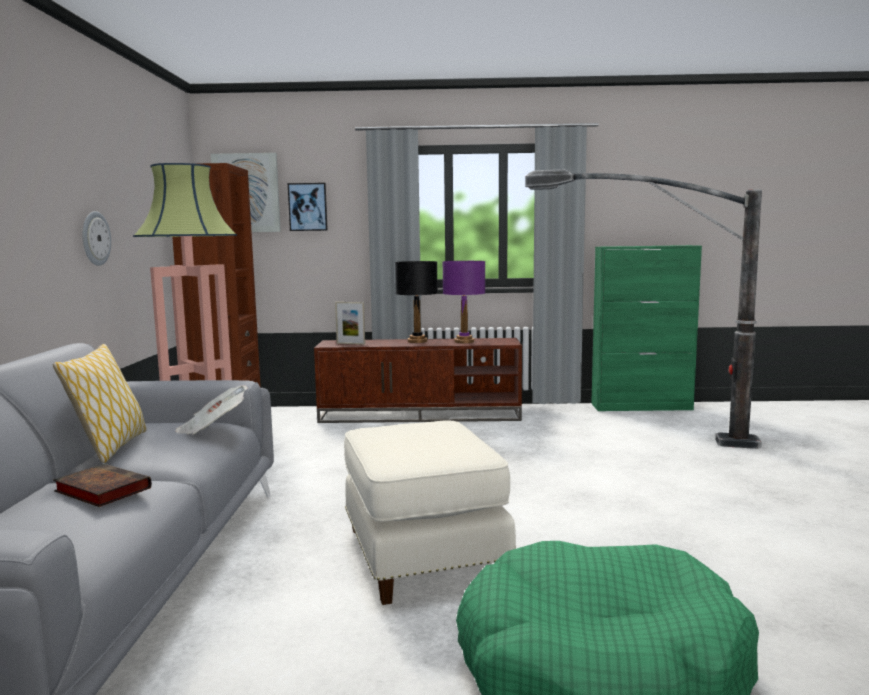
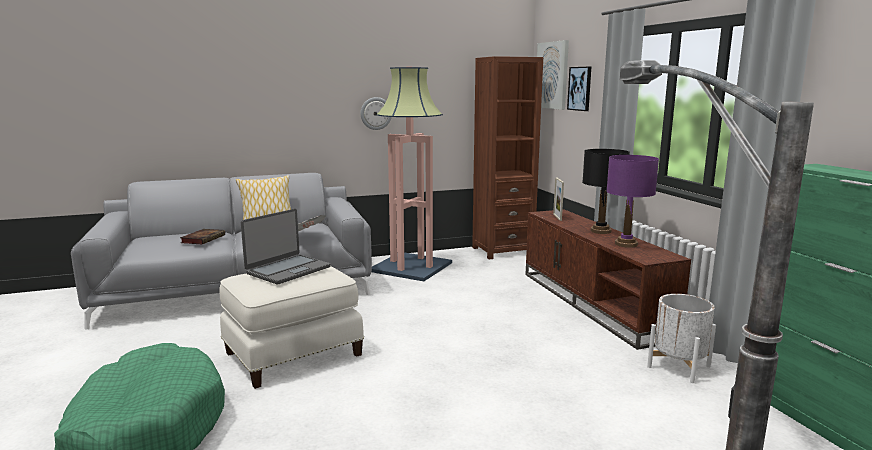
camera: 70 degrees right, 5 degrees up
(404, 435) = (288, 270): none -> laptop
(555, 417) = (678, 366): none -> white planter

